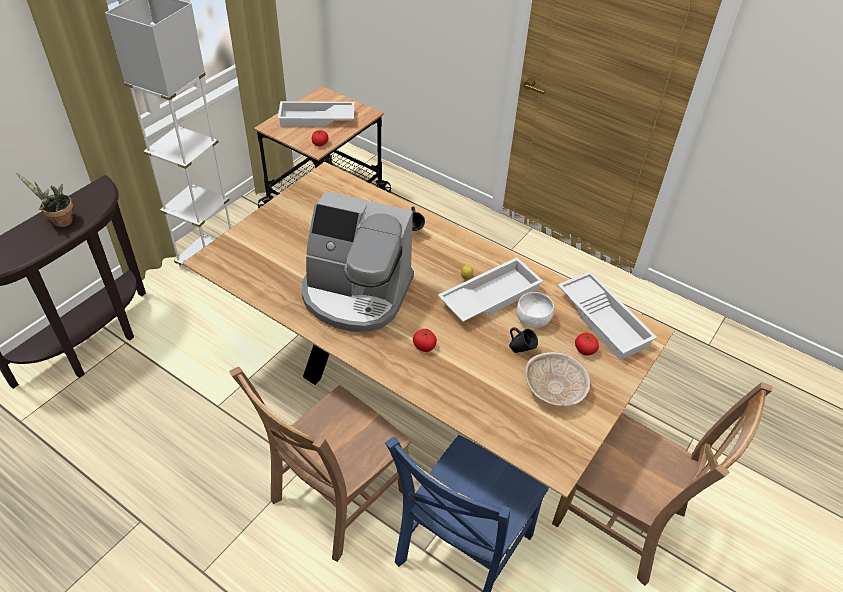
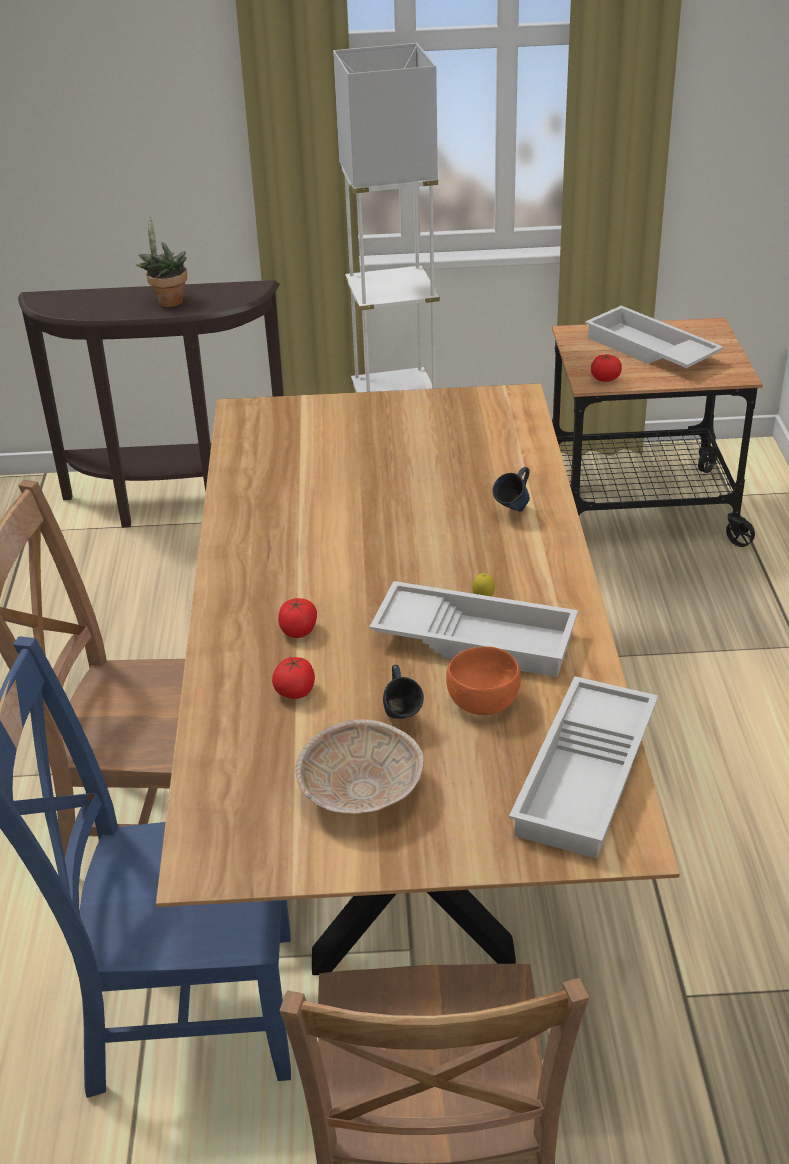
camera: 55 degrees right, 10 degrees down
(356, 294) = (324, 531): coffee machine -> none
(532, 320) = (482, 702): white bowl -> orange bowl
(584, 350) = (486, 786): tomato -> tomato (295, 691)

